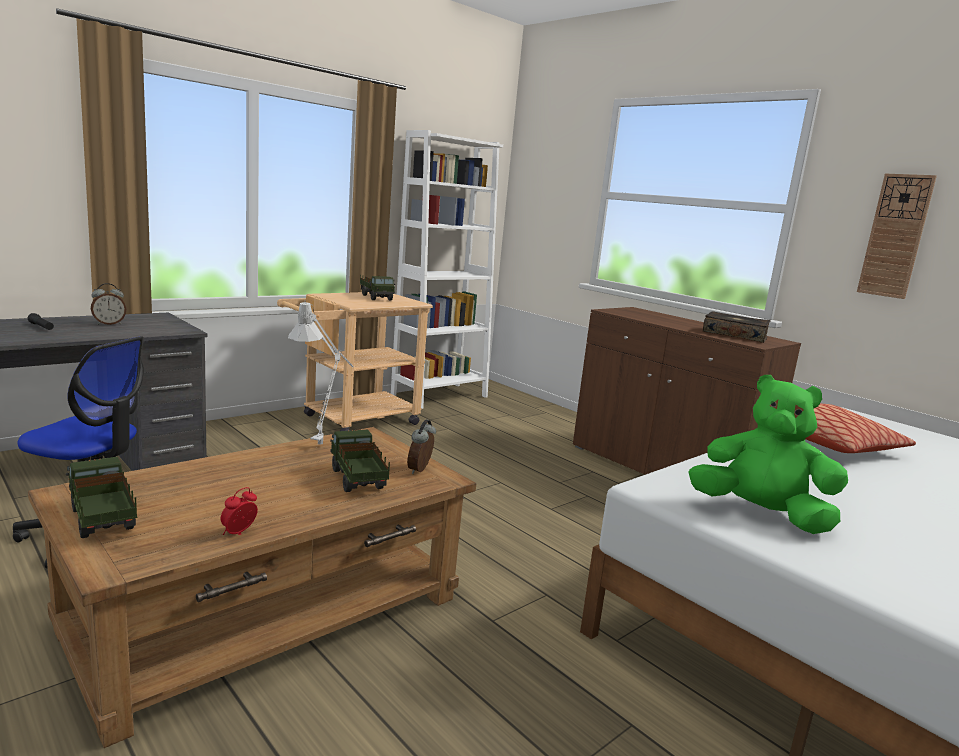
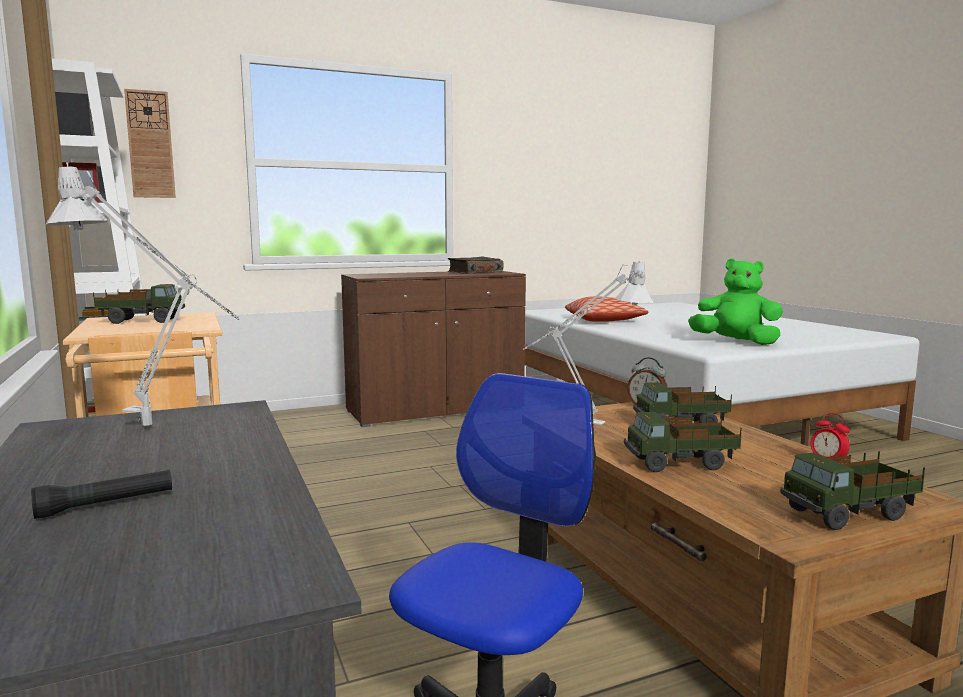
camera: 70 degrees left, 5 degrees down
(109, 324) = (120, 454): alarm clock -> none
(147, 325) = (159, 430): none -> grey table lamp
(237, 472) = (680, 464): none -> toy truck
(761, 514) = (735, 342): green plush toy -> green plush toy turned 75 degrees clockwise
(895, 236) = (520, 185): wall clock -> wall clock (150, 144)

